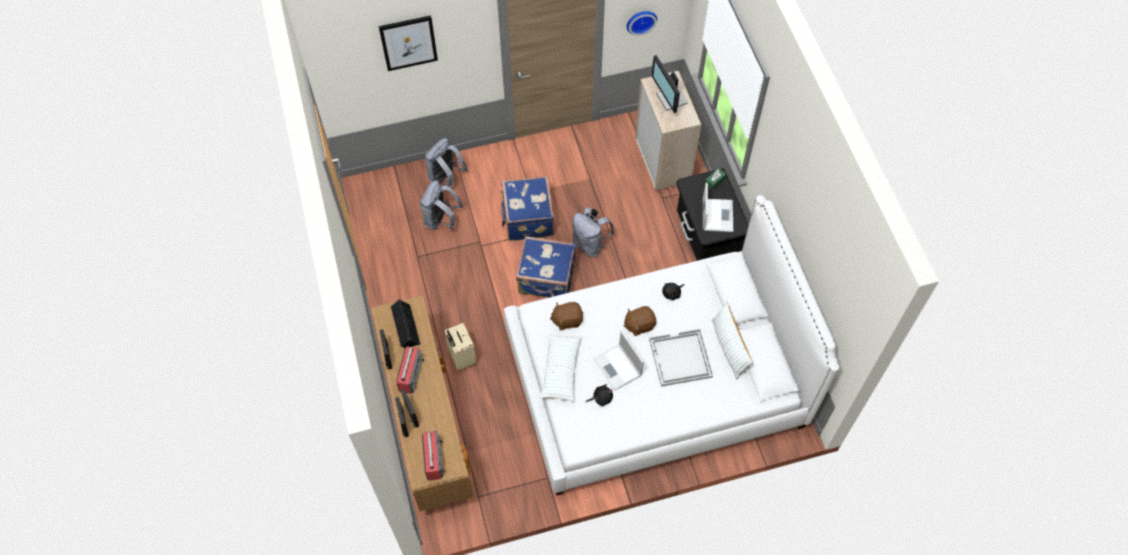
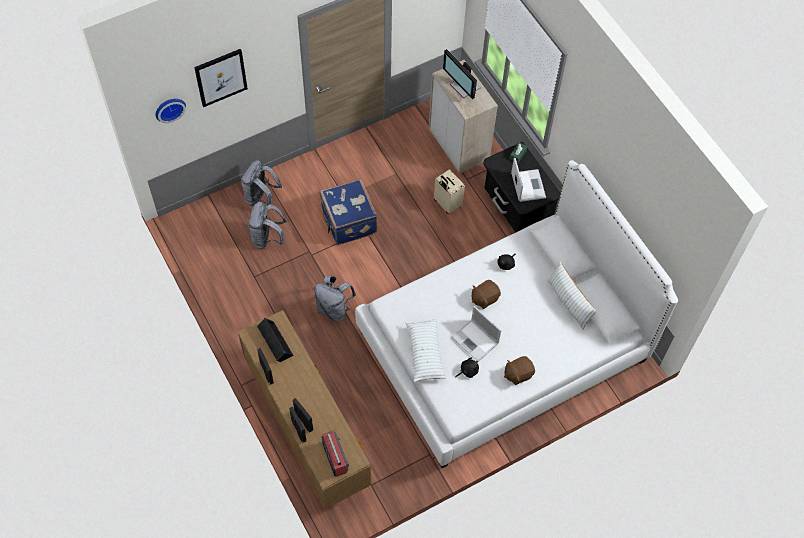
camera: 15 degrees left, 0 degrees up
(411, 374) = (292, 384): radio -> none
(461, 357) = (321, 362): beige suitcase -> beige suitcase (446, 204)
(546, 279) = (381, 274): blue suitcase -> none
(567, 320) = (418, 306): brown plush toy -> brown plush toy (518, 374)
(590, 244) = (412, 234): grey backpack -> grey backpack (334, 309)
(640, 20) = (423, 19): wall clock -> wall clock (169, 108)
(680, 359) = (528, 321): white tray -> none

